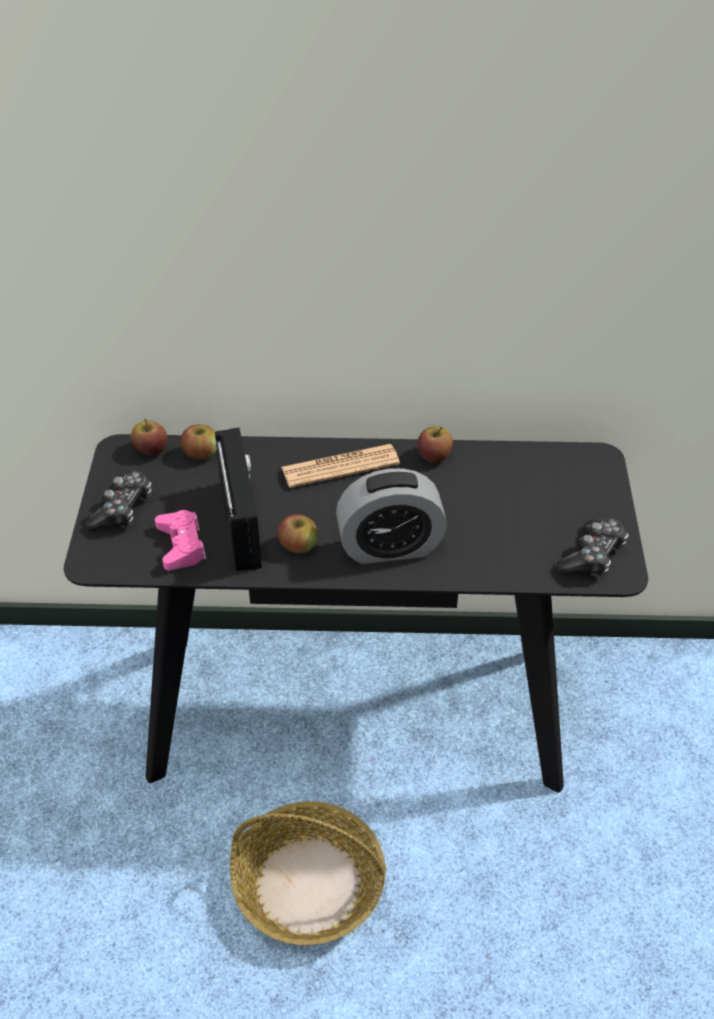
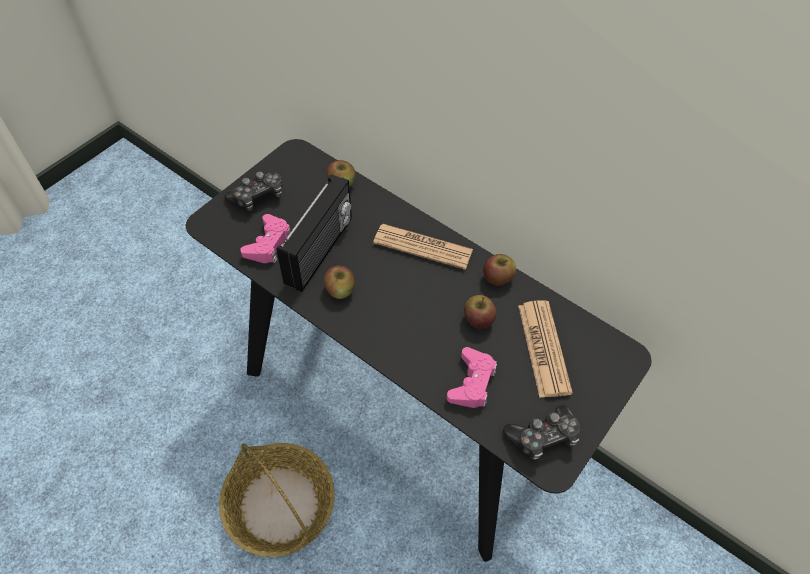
camera: 35 degrees right, 10 degrees up
(151, 449) = (313, 163): apple -> apple (478, 319)
(390, 547) = (399, 331): alarm clock -> none
(495, 550) = (472, 382): none -> pink game controller
(528, 490) = (543, 348): none -> newspaper

